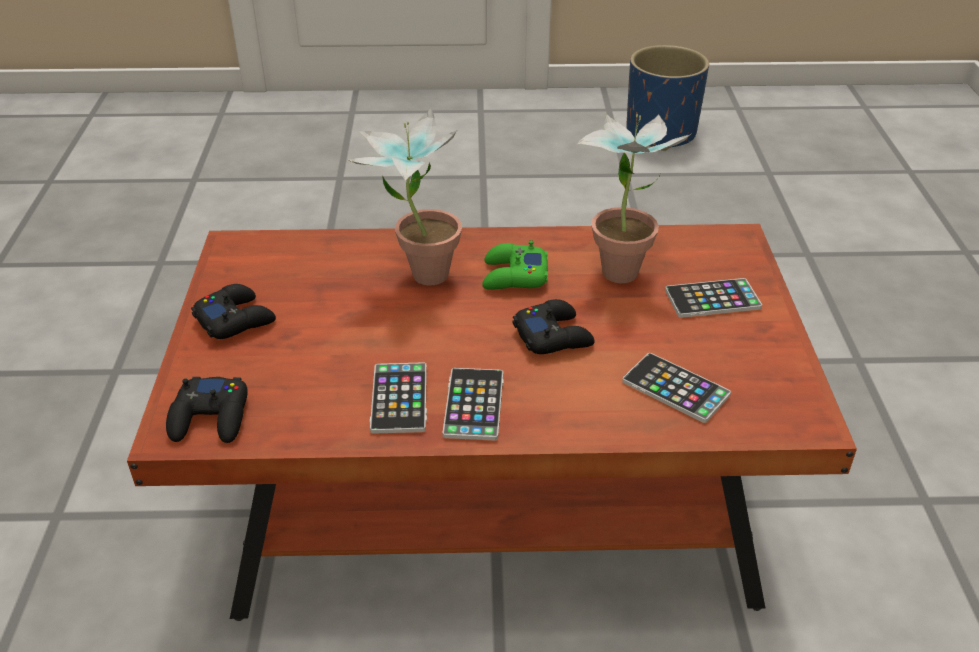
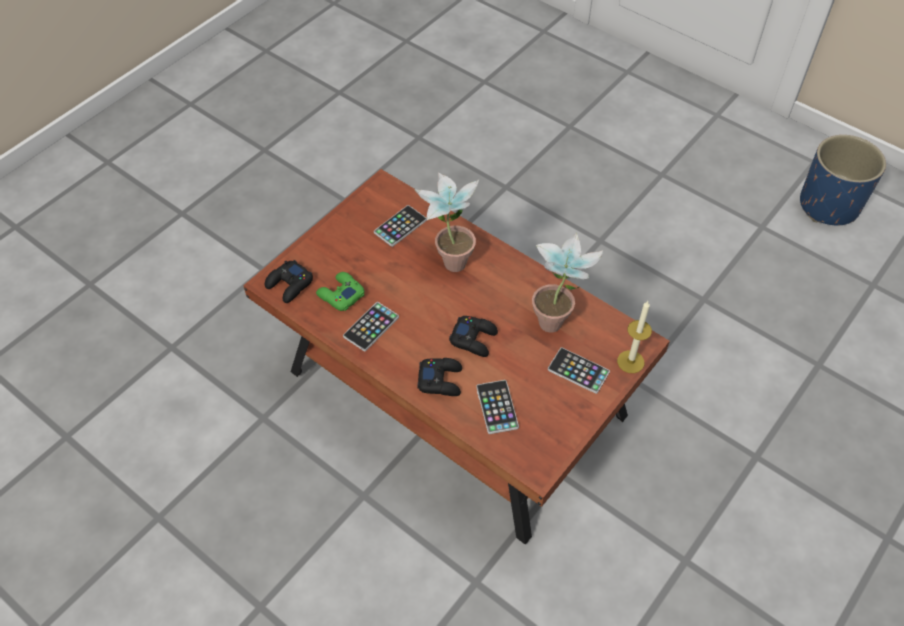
camera: 40 degrees right, 15 degrees up
(235, 319) = (344, 235): black game controller -> black game controller (440, 380)
(473, 405) = (398, 352): phone -> phone (400, 226)
(514, 276) = (494, 290): green game controller -> green game controller (340, 295)
(751, 261) = (630, 361): none -> candle

